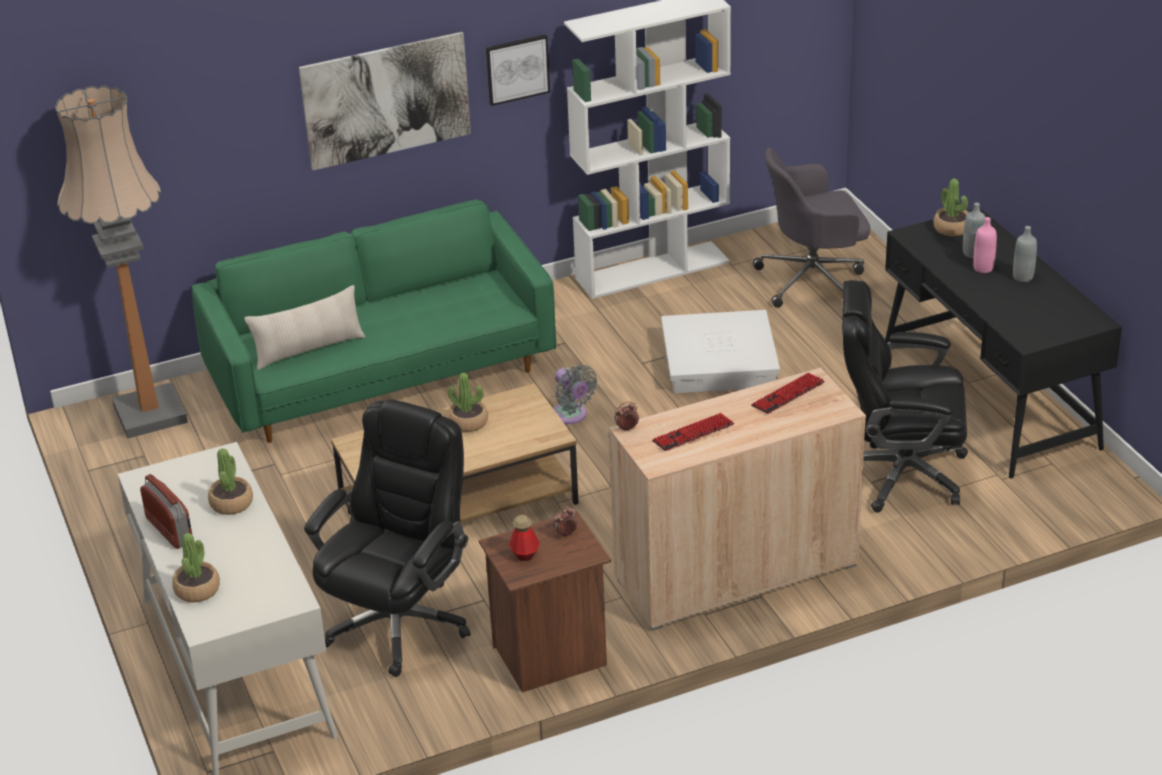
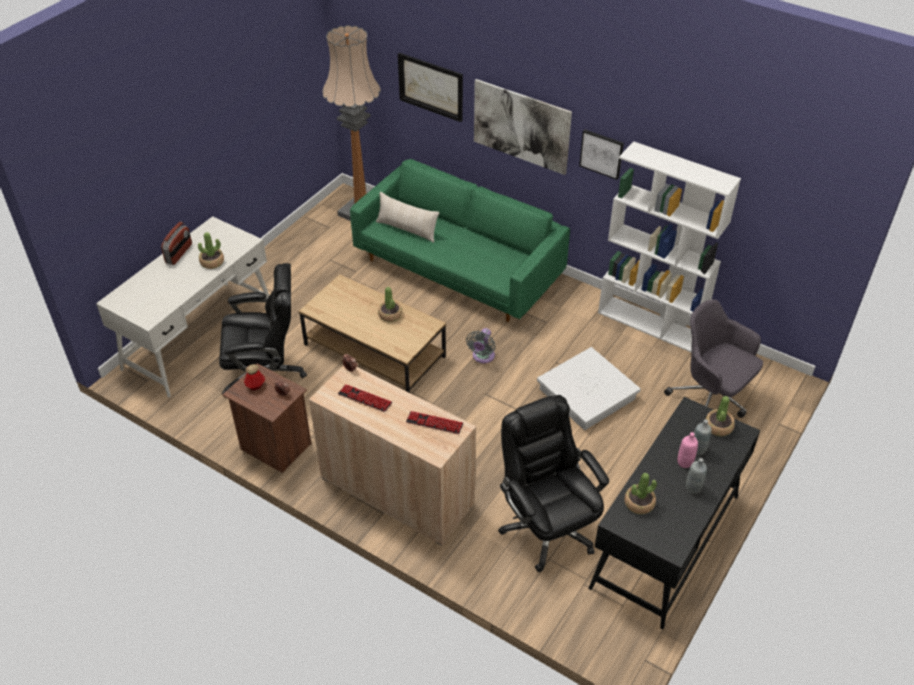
camera: 55 degrees right, 10 degrees up
(197, 589) = (139, 284): potted plant -> potted plant (639, 503)
(219, 124) = (431, 86): none -> picture

